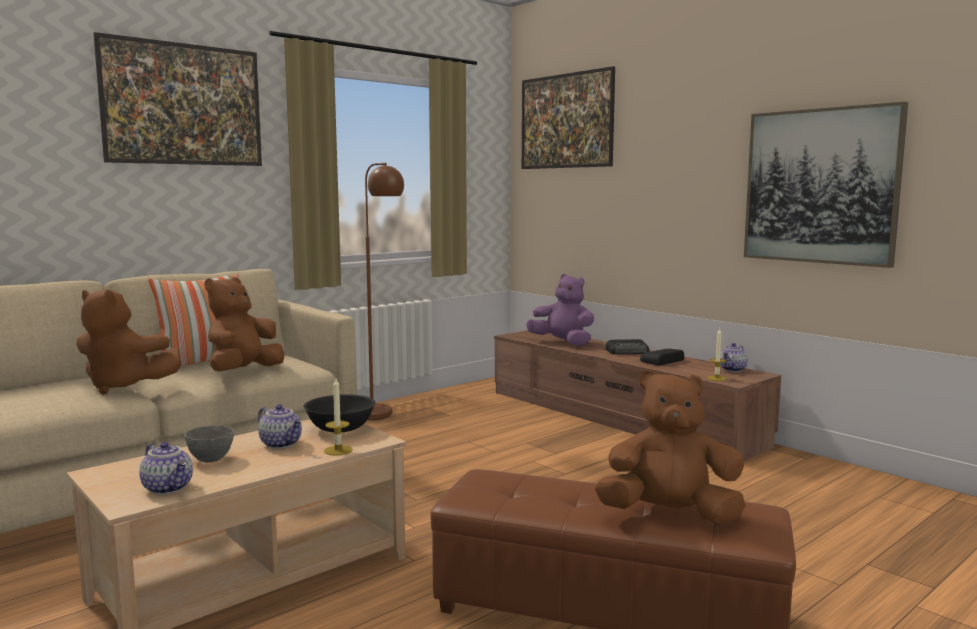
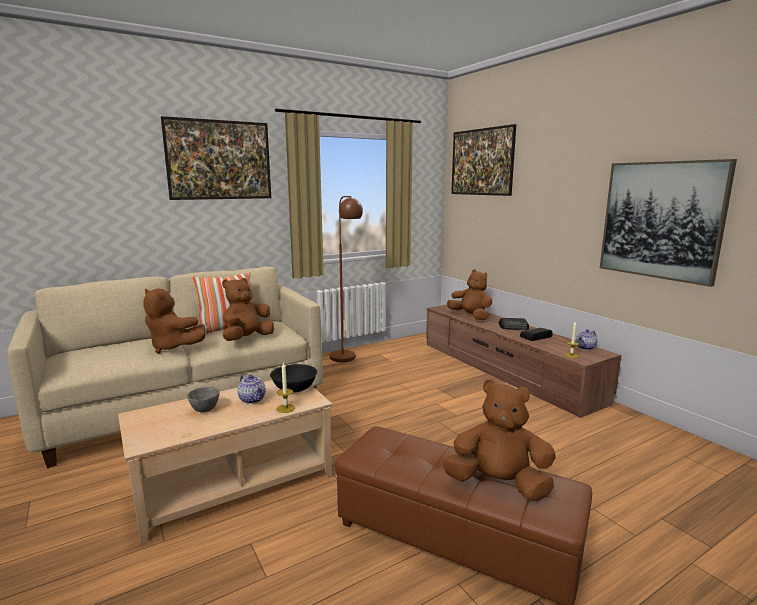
camera: 10 degrees right, 5 degrees up
(169, 488) = (170, 433): teapot -> none
(563, 343) = (471, 316): purple plush toy -> brown plush toy

